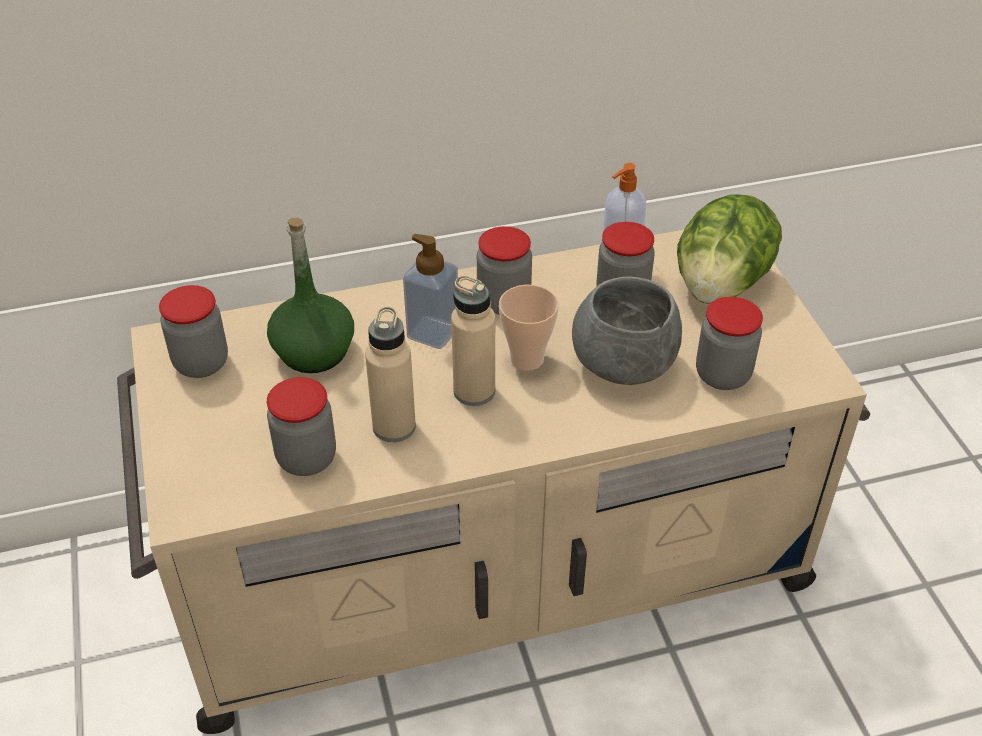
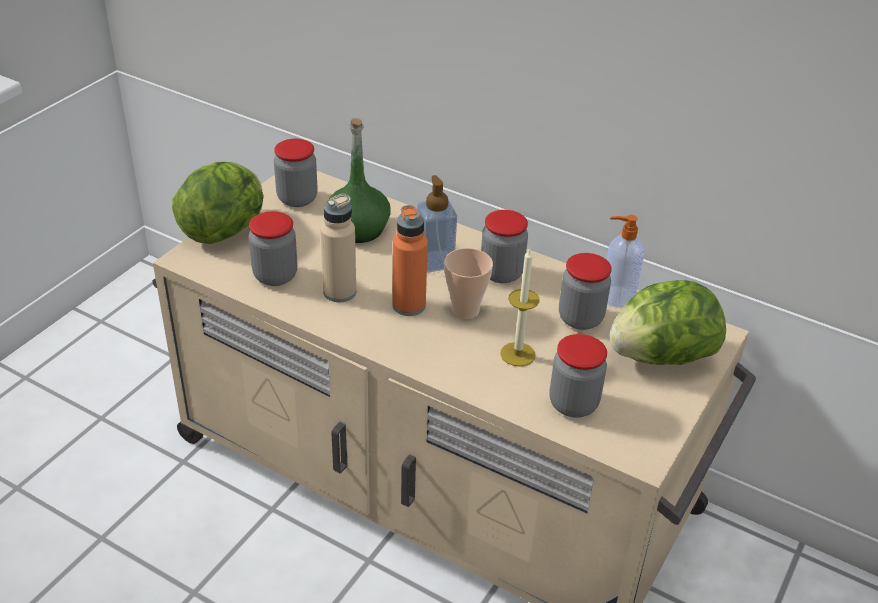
camera: 45 degrees right, 5 degrees down
(176, 451) = (225, 230): none -> lettuce
(474, 391) = (409, 305): beige bottle -> orange bottle
(623, 365) = (517, 354): grey bowl -> candle

